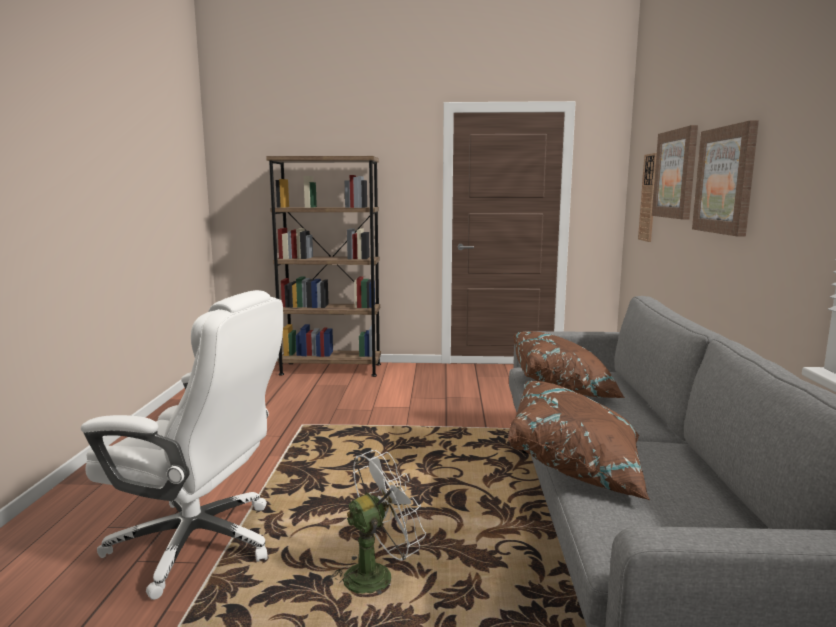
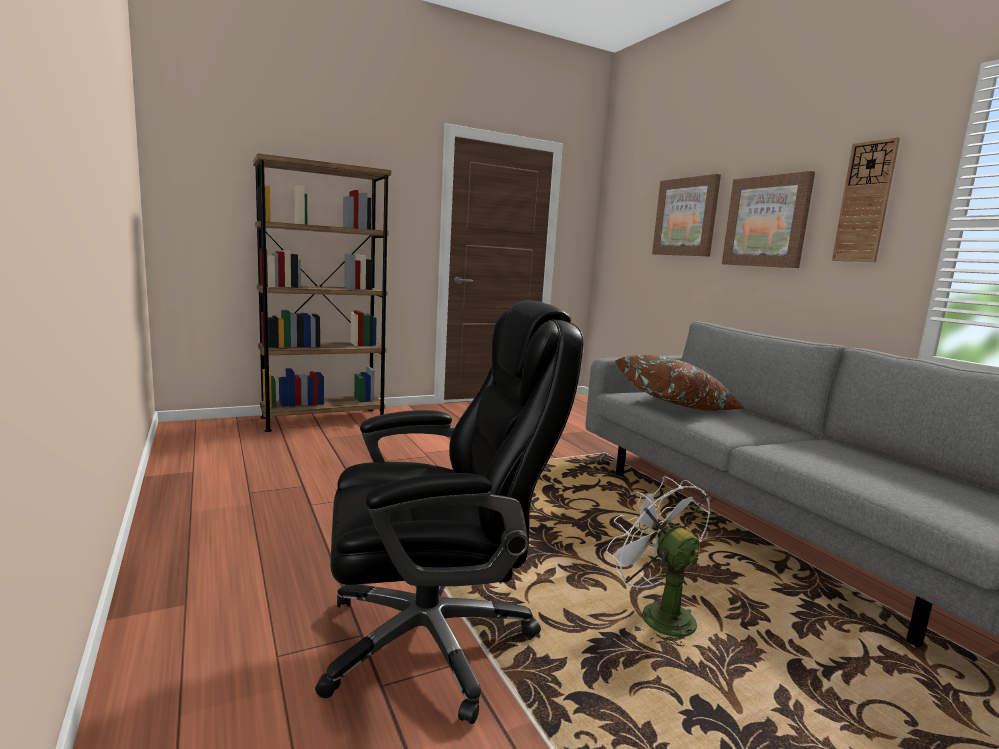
camera: 30 degrees left, 0 degrees up
(199, 543) = (433, 639): white office chair -> black office chair
(377, 574) = (656, 614): white fan -> white fan turned 60 degrees counterclockwise
(577, 466) = (814, 465): brown pillow -> none
(649, 197) = (640, 238): wall clock -> wall clock (865, 202)

